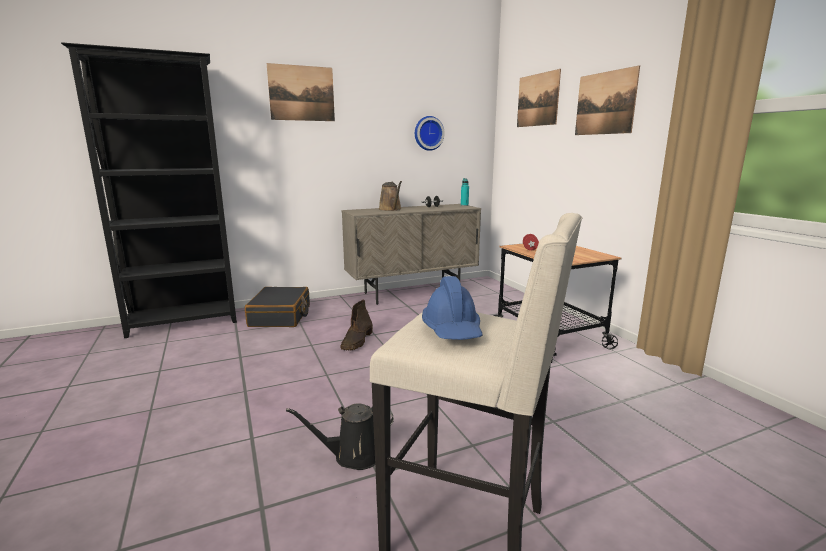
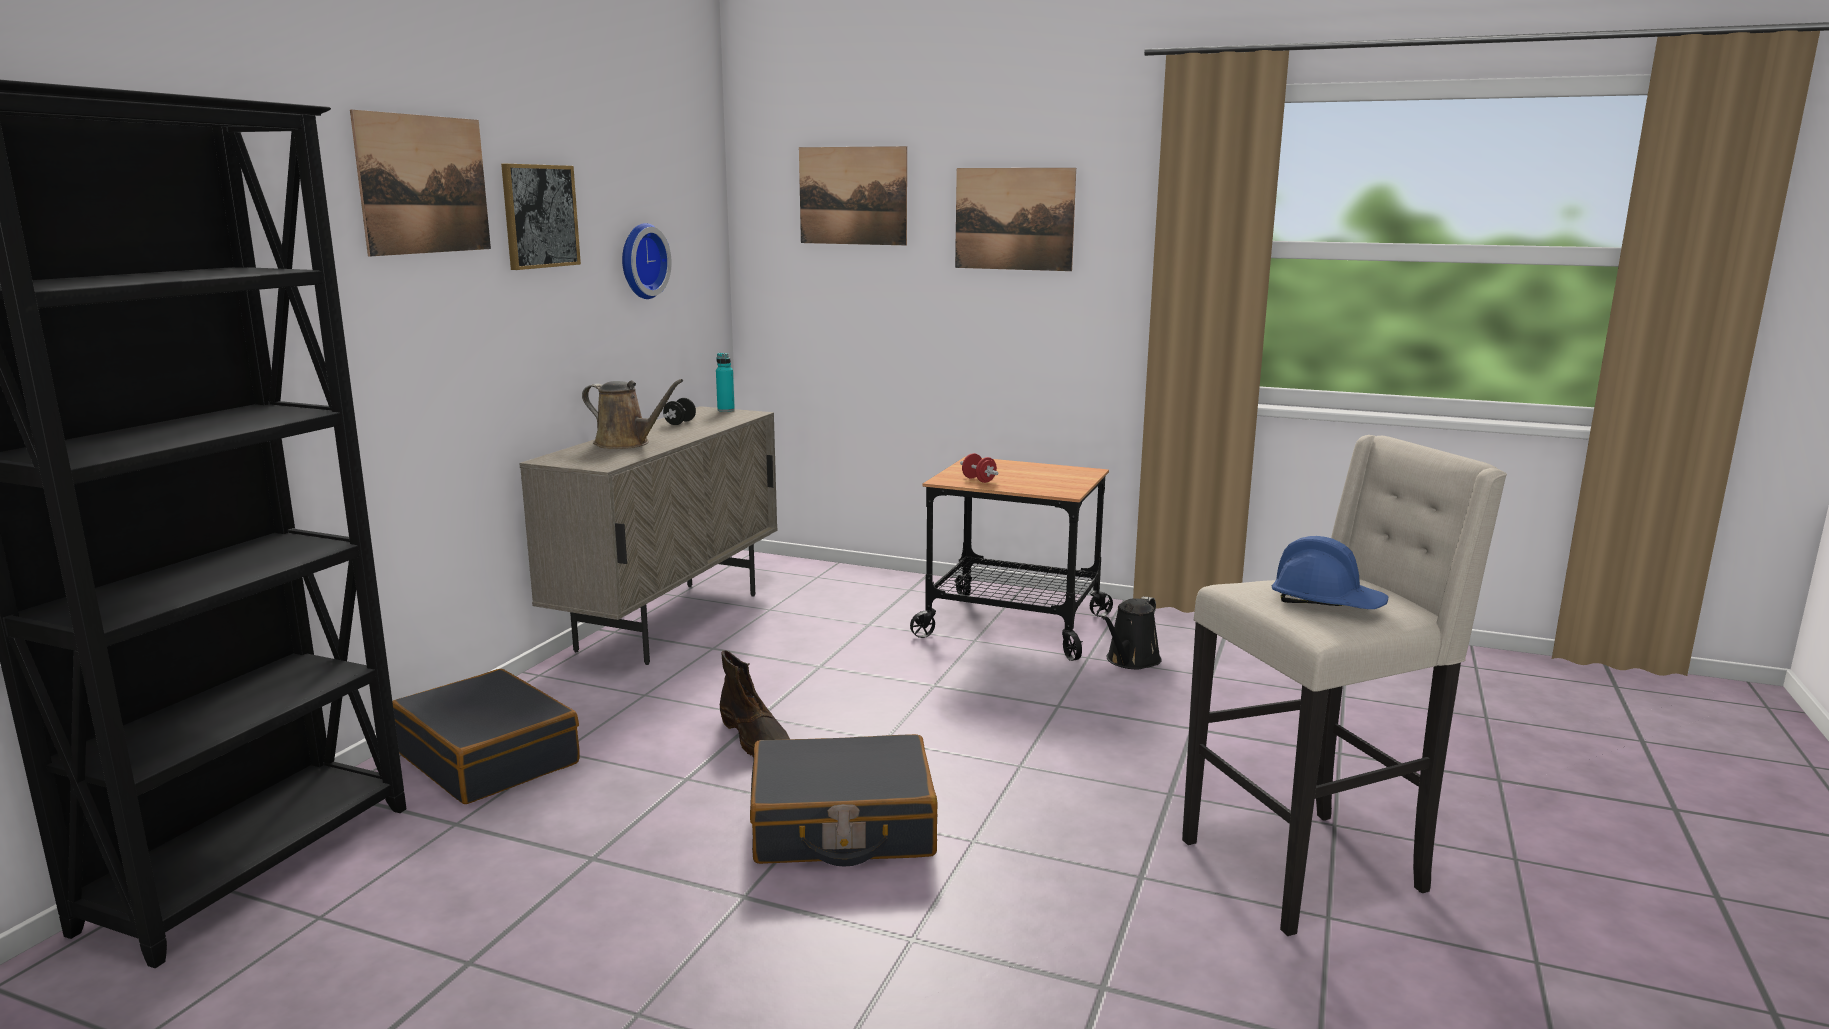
camera: 45 degrees left, 0 degrees up
(319, 384) = (842, 826): none -> black suitcase
(353, 455) = (1079, 877): black watering can -> black watering can (1131, 661)
(365, 109) = (539, 216): none -> picture

